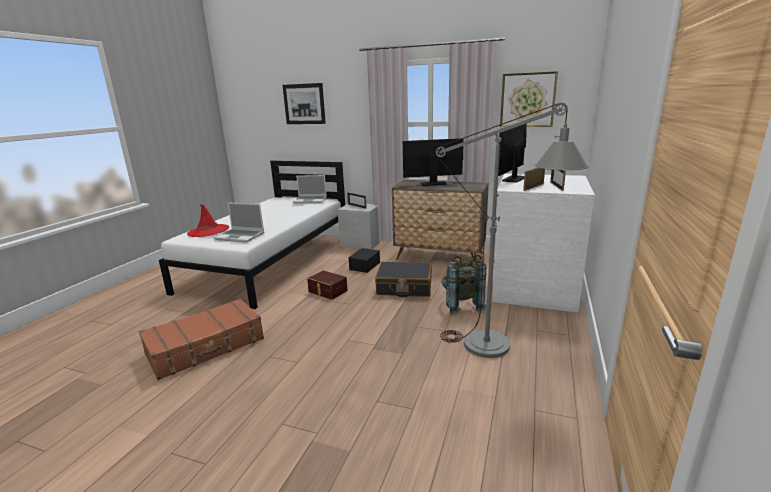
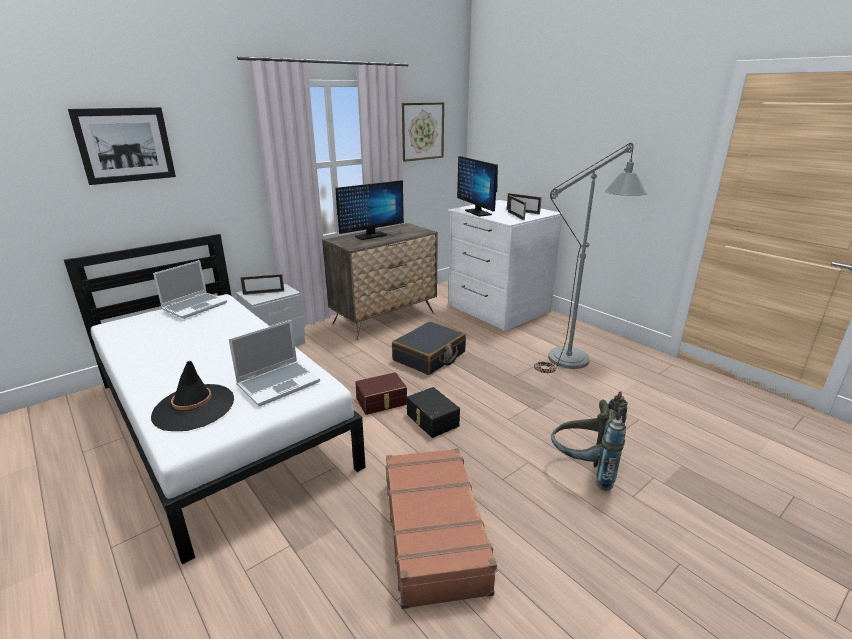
camera: 60 degrees left, 5 degrees up
(208, 231) = (194, 407): red hat -> black hat
(364, 266) = (344, 360): black storage box -> black storage box (431, 420)
(433, 184) = (370, 236): monitor -> monitor turned 150 degrees counterclockwise
(460, 305) = (495, 345): grey backpack -> grey backpack (583, 469)

